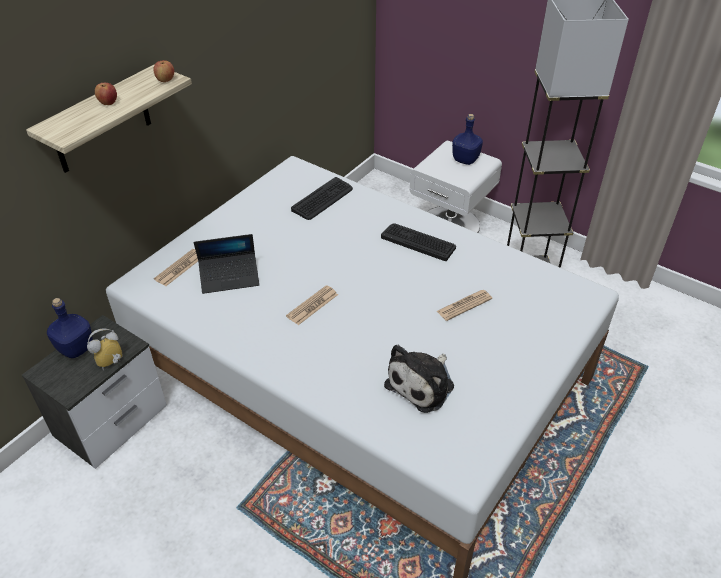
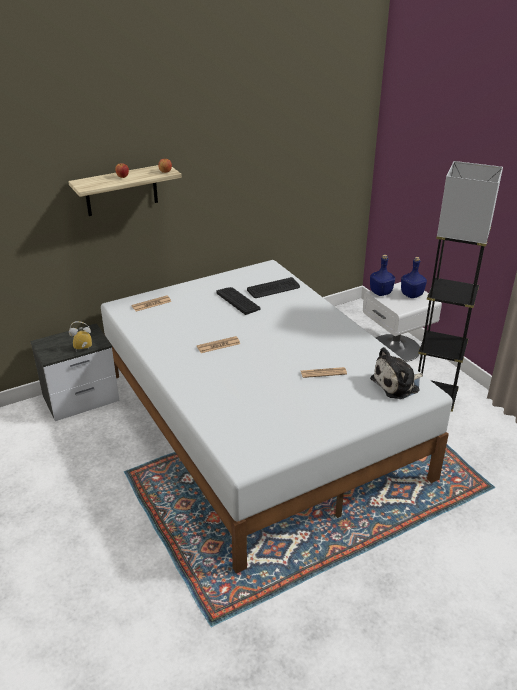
camera: 25 degrees right, 10 degrees down
(75, 348) = (68, 336): blue bottle -> blue bottle (380, 292)
(229, 277) = (178, 317): laptop -> none
(418, 242) = (321, 328): keyboard -> keyboard (238, 301)
(422, 384) = (256, 407): plush toy -> plush toy (397, 384)

